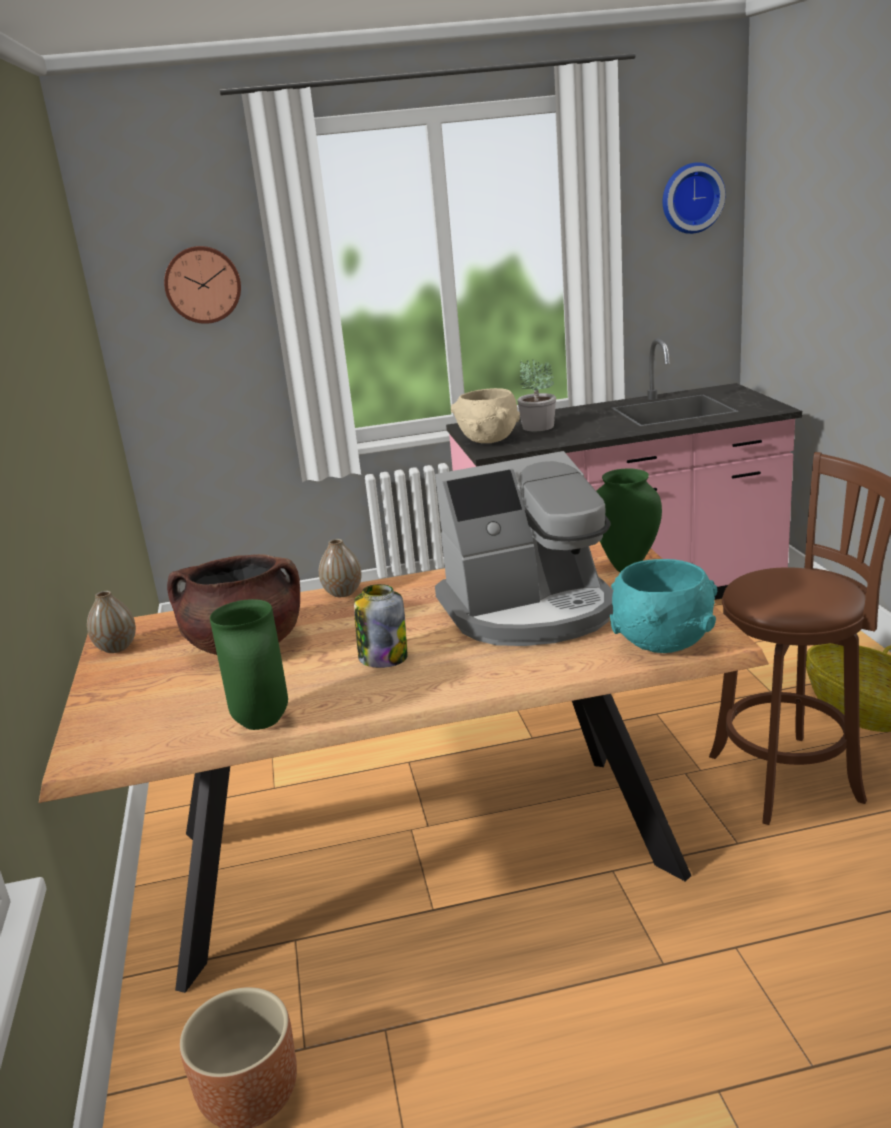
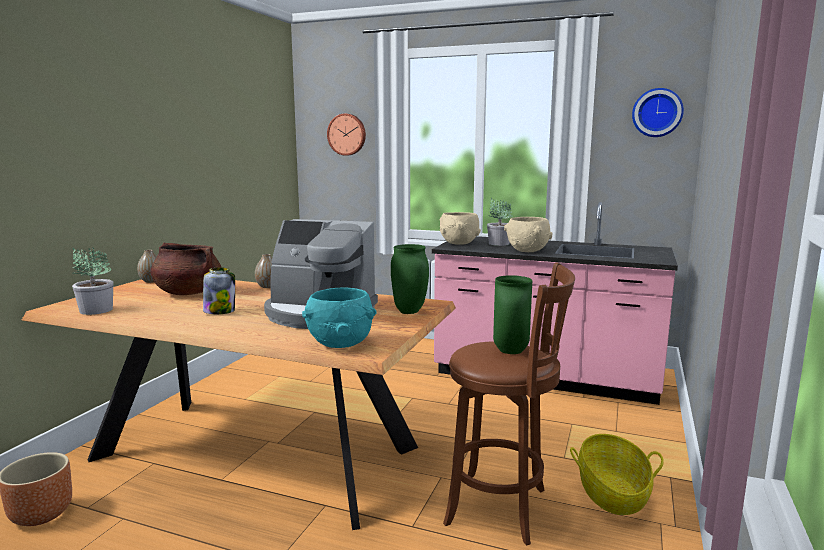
camera: 30 degrees right, 10 degrees down
(175, 731) = (95, 310): none -> potted plant
(264, 722) = (126, 317): green vase -> green vase (511, 351)
(602, 430) = (527, 251): none -> beige bowl

